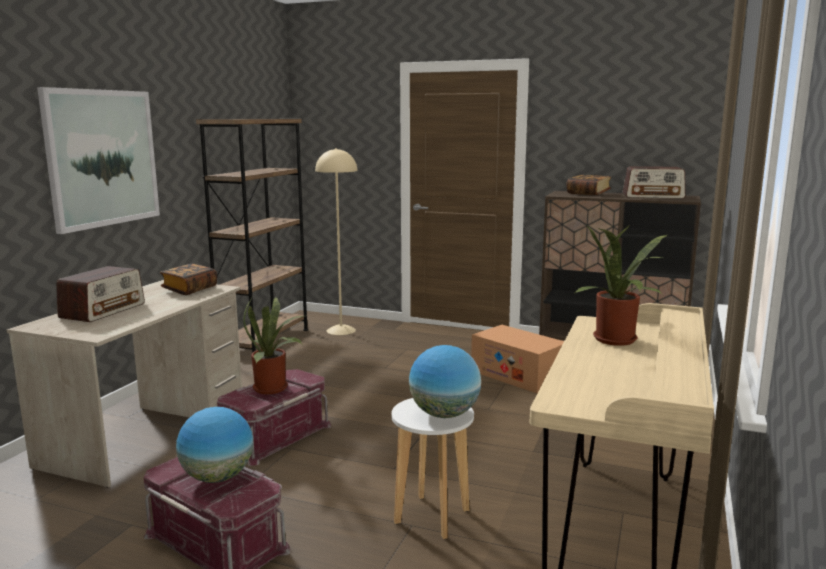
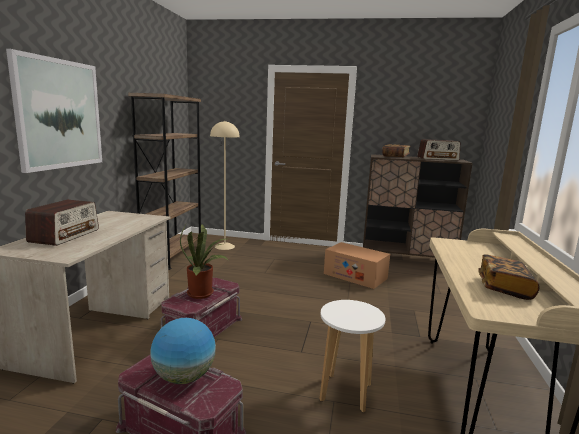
camera: 10 degrees left, 0 degrees up
(189, 289) = (131, 218): book -> book (504, 288)
(444, 414) = (363, 315): globe -> none
(618, 341) = (476, 256): potted plant -> none

